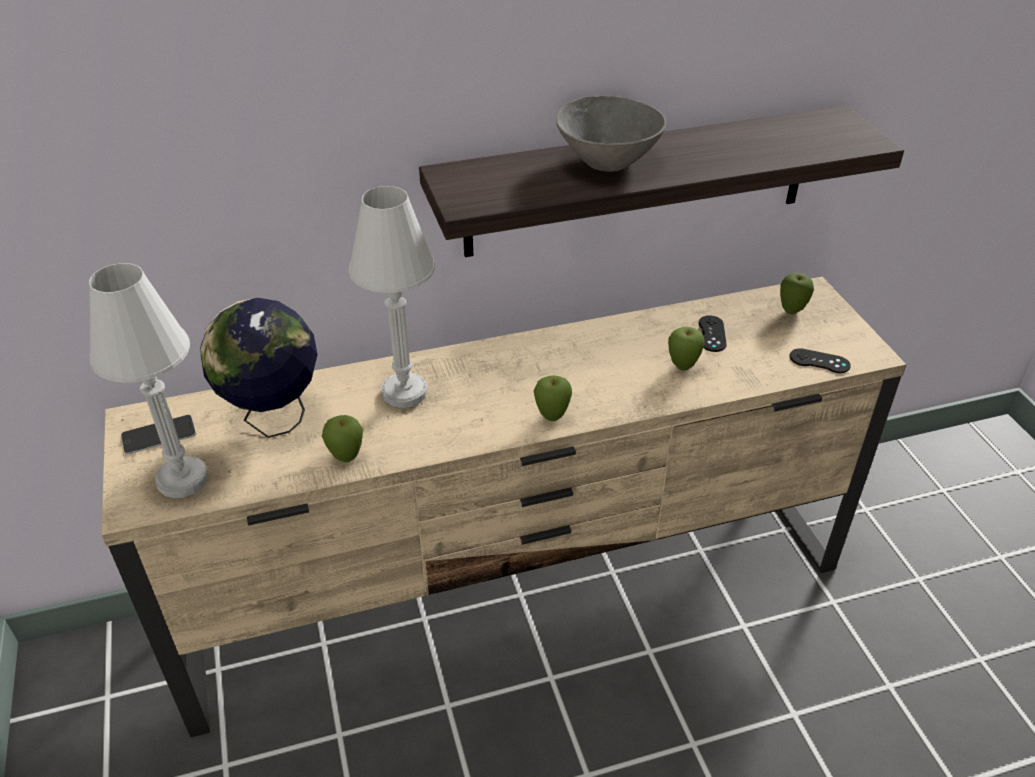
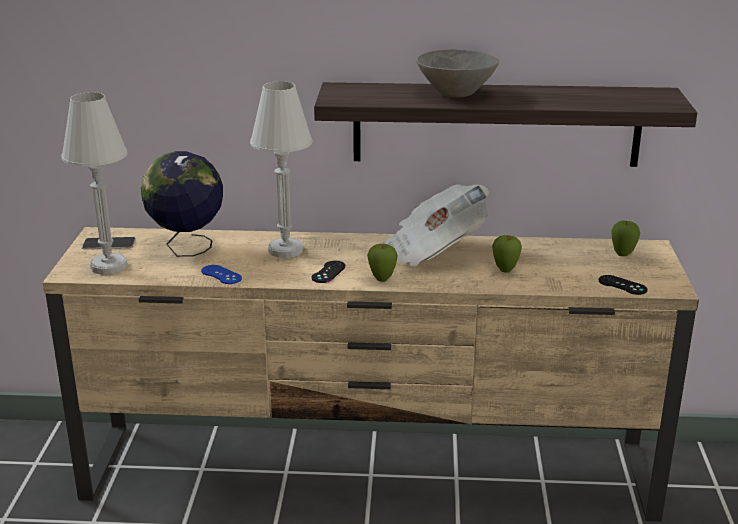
camera: 20 degrees right, 15 degrees down
(346, 458) = (221, 275): apple -> blue game controller
(582, 353) = (432, 251): none -> newspaper
(712, 334) = (544, 257): black game controller -> black game controller (328, 272)

